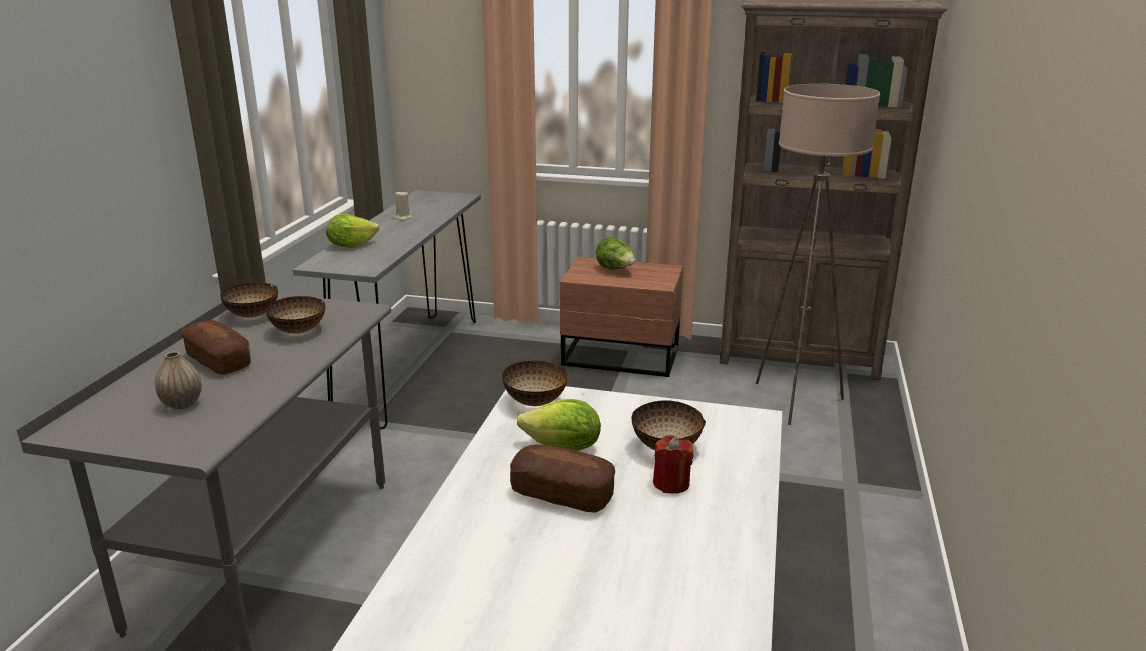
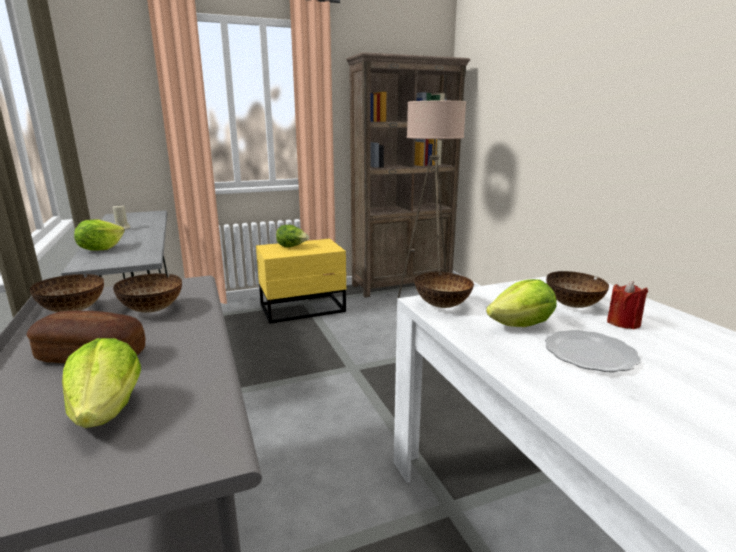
camera: 35 degrees left, 5 degrees down
(182, 404) = (108, 411): vase -> lettuce
(562, 494) = (588, 353): bread -> plate
(622, 357) = (304, 309): brown nightstand -> yellow nightstand

